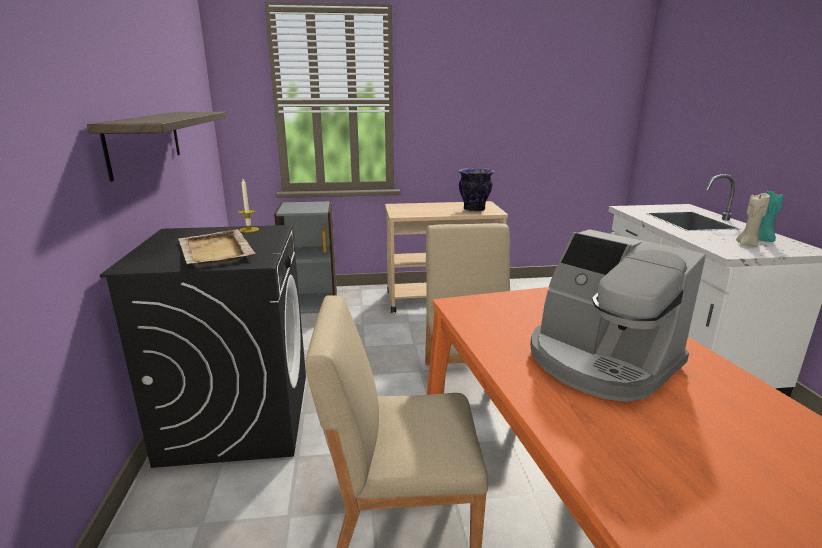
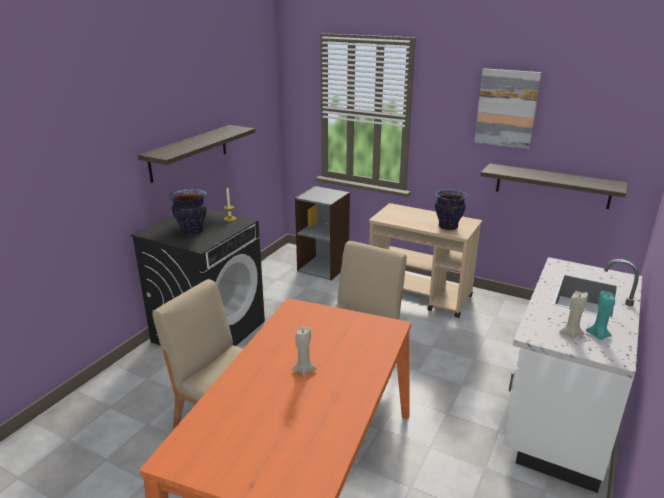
camera: 35 degrees right, 5 degrees up
(215, 251) = (192, 232): beige tray -> vase
(498, 79) = (506, 108): none -> picture
(546, 155) = (552, 186): none -> shelf
(600, 361) = (304, 370): coffee machine -> beige candle

